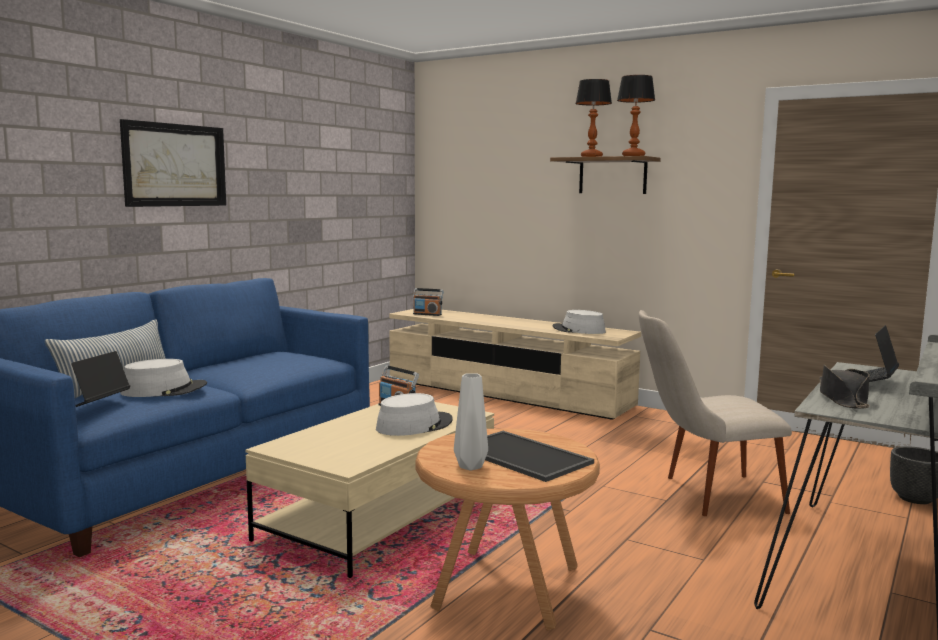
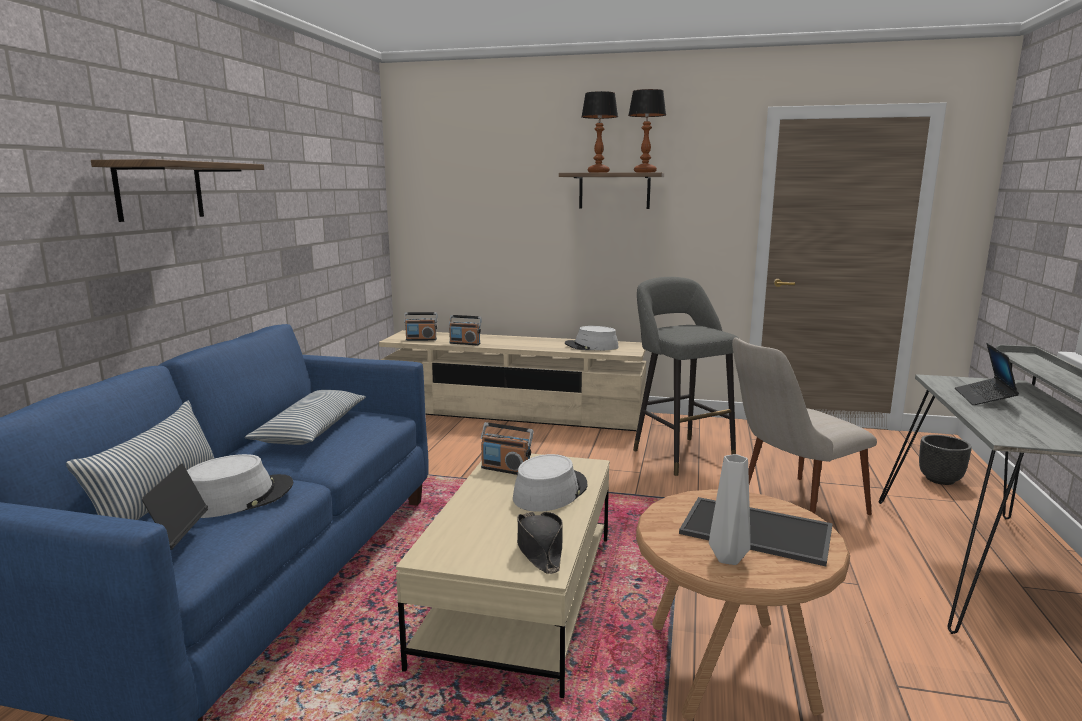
camera: 20 degrees left, 5 degrees up
(175, 165) = (160, 190): picture -> shelf
(260, 361) = (312, 430): none -> pillow
(462, 319) = (465, 343): none -> radio
(637, 441) = (679, 454): none -> grey stool
(843, 399) = (1001, 422): black hat -> black hat (539, 548)

